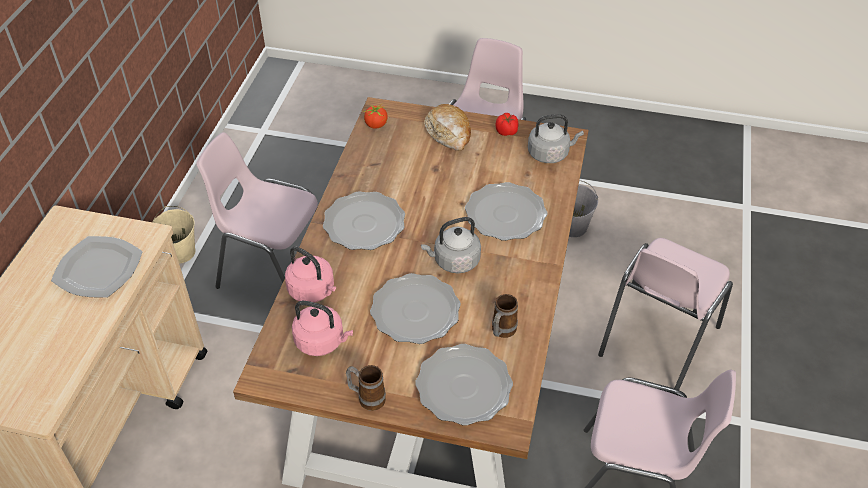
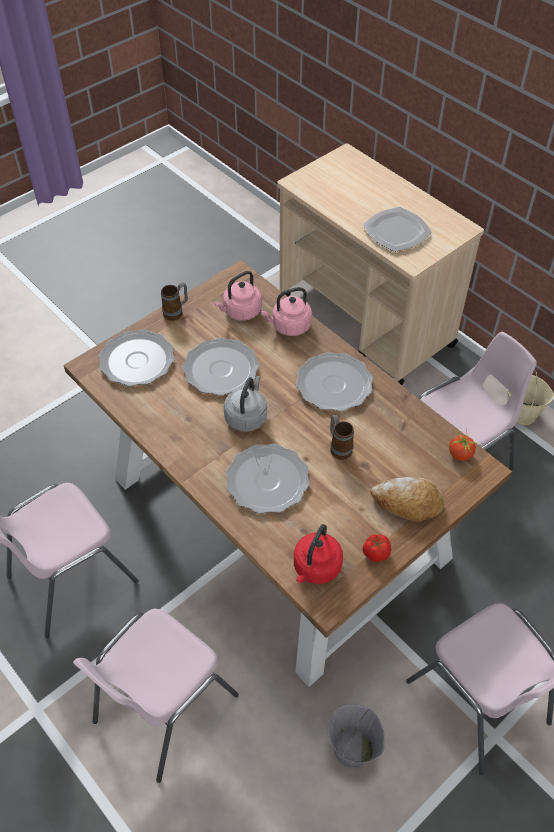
camera: 125 degrees right, 5 degrees up
(501, 332) = (157, 405): mug -> mug (339, 447)
(550, 154) = (316, 568): grey kettle -> red kettle
(656, 341) = (163, 708): pink chair -> pink chair turned 120 degrees counterclockwise

